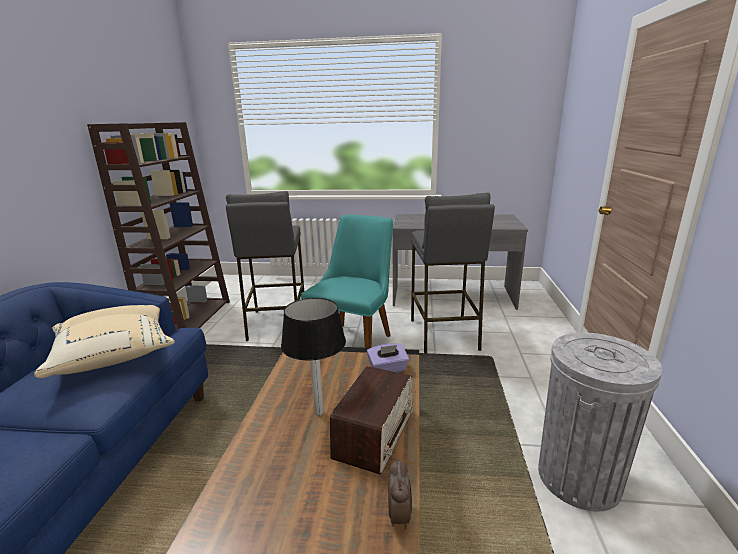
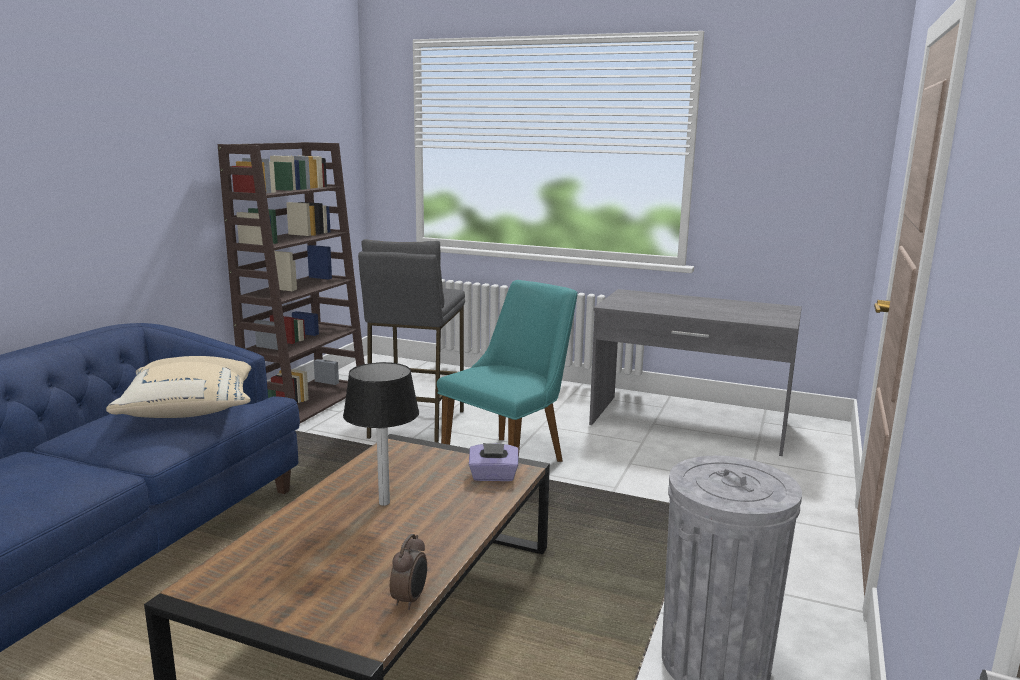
camera: 15 degrees right, 5 degrees down
(374, 433) = (433, 531): radio -> none
(444, 334) = (642, 471): grey stool -> none

